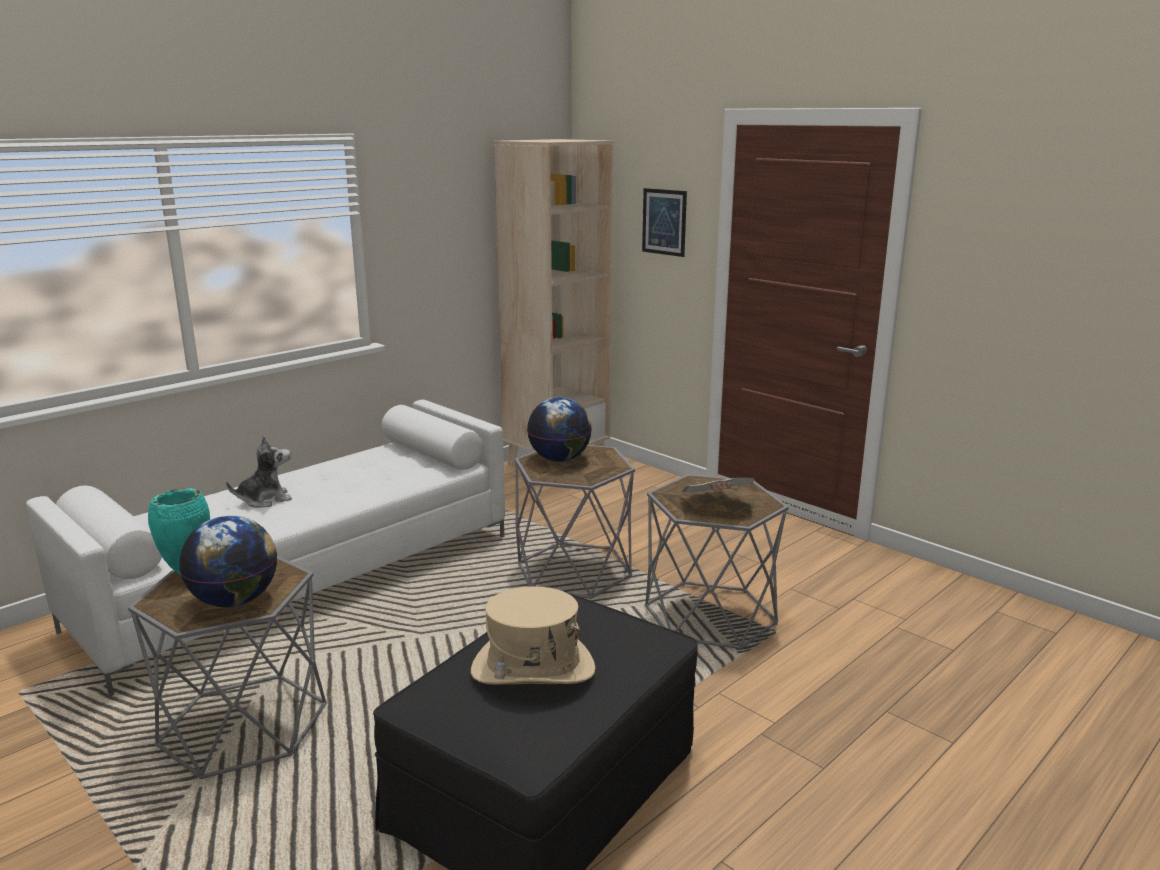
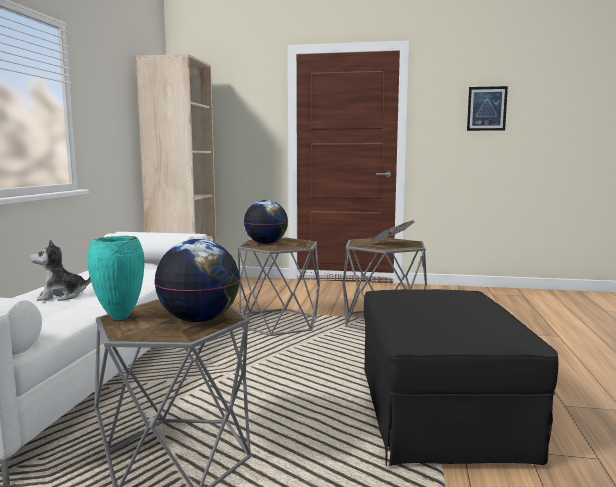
camera: 35 degrees left, 10 degrees down
(265, 499) = (61, 296): plush toy -> plush toy turned 135 degrees counterclockwise
(532, 669) = (448, 310): beige hat -> none
(664, 222) = (246, 116): picture -> picture (486, 108)

